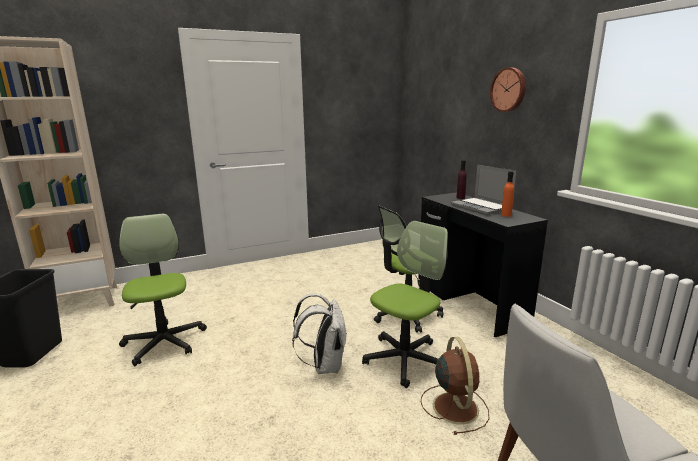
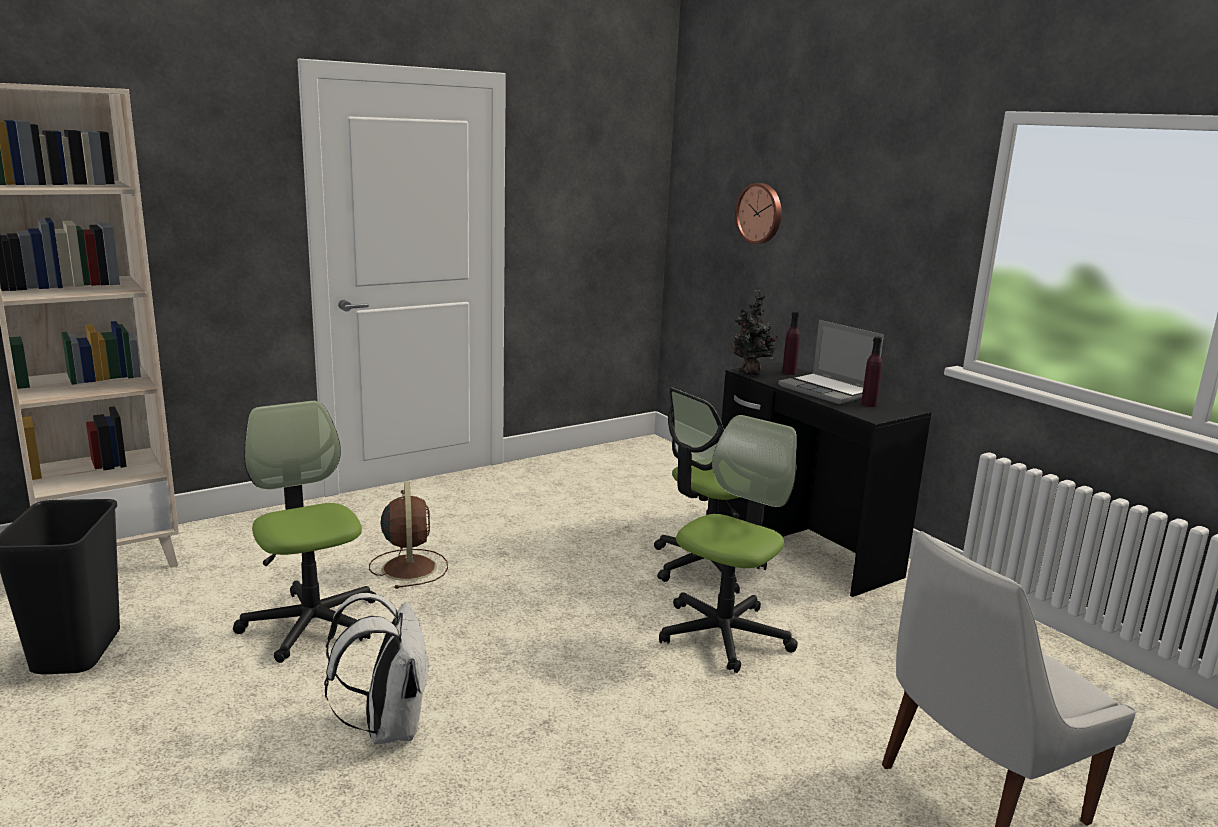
camera: 10 degrees left, 0 degrees up
(324, 365) = (600, 647): white backpack -> white backpack (387, 727)
(436, 198) = (751, 373): none -> potted plant
(454, 406) = (812, 693): brown fan -> brown fan (409, 567)
(506, 215) = (869, 404): orange bottle -> purple bottle
(509, 90) = (868, 201): wall clock -> wall clock (760, 213)

